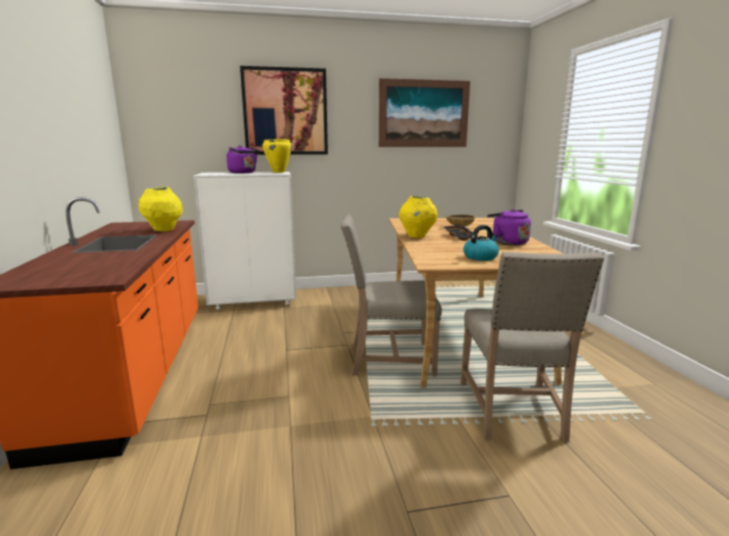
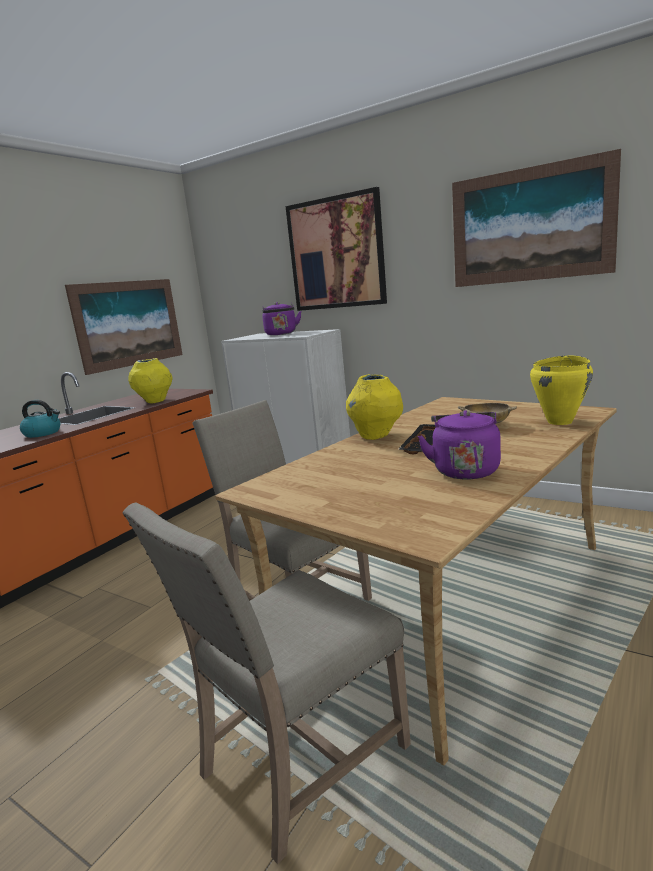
camera: 45 degrees right, 0 degrees up
(87, 152) = (129, 323): none -> picture
(279, 172) = (320, 331): yellow cooking pot -> yellow cooking pot (560, 422)
(480, 257) = (337, 492): kettle -> kettle (43, 433)

